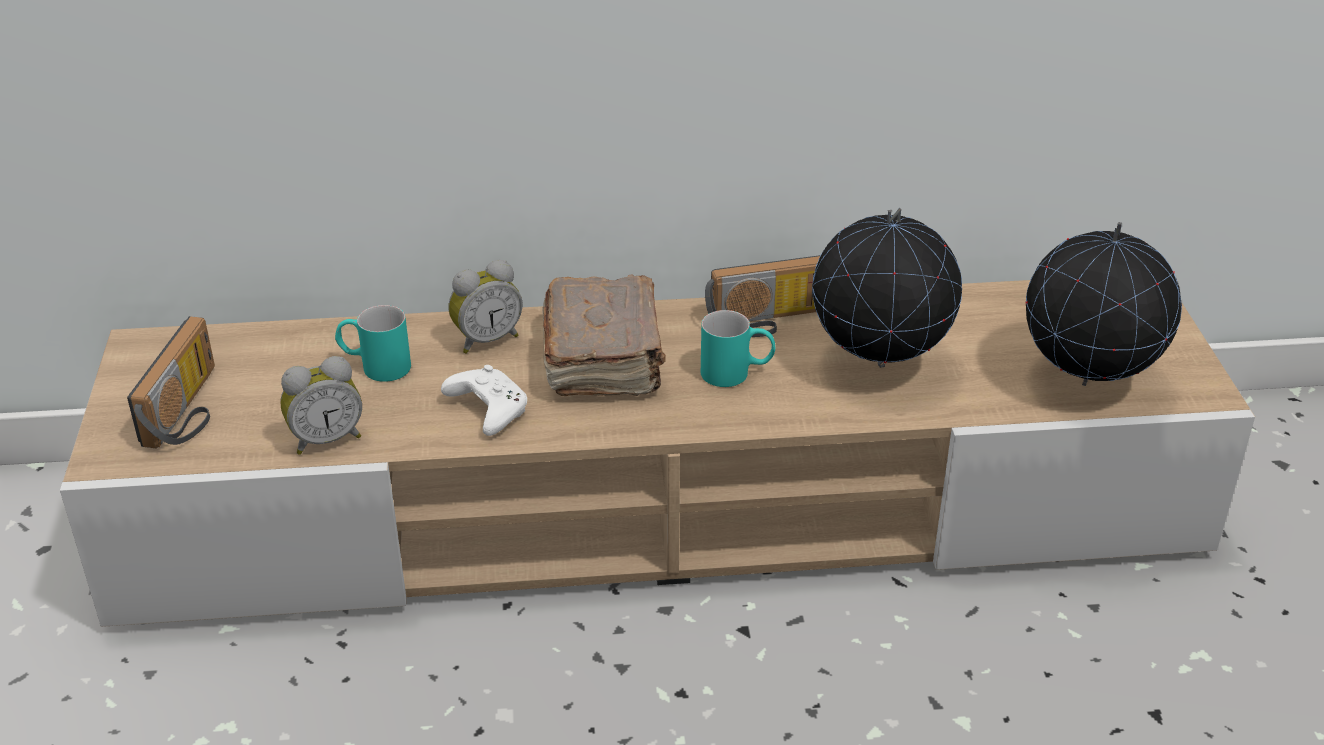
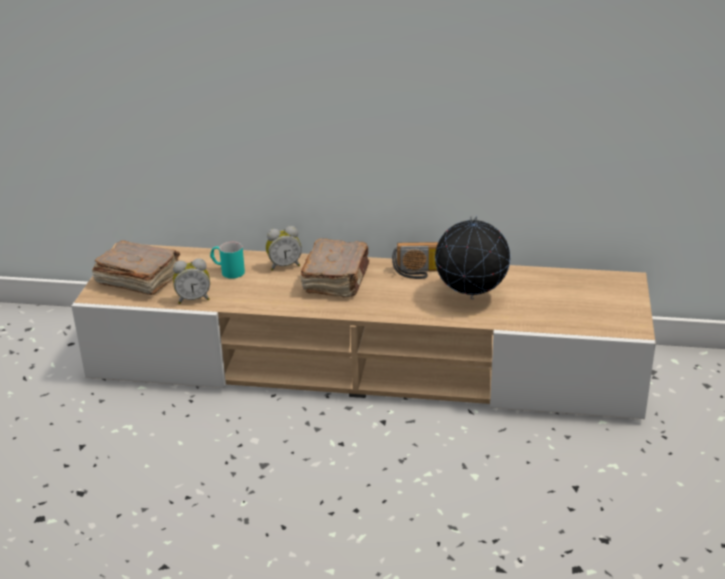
camera: 15 degrees right, 5 degrees down
(190, 410) = (138, 280): radio -> brown book
(487, 410) = (271, 295): white game controller -> none
(737, 373) = (398, 293): turquoise mug -> none
(1087, 383) = (574, 318): globe -> none

